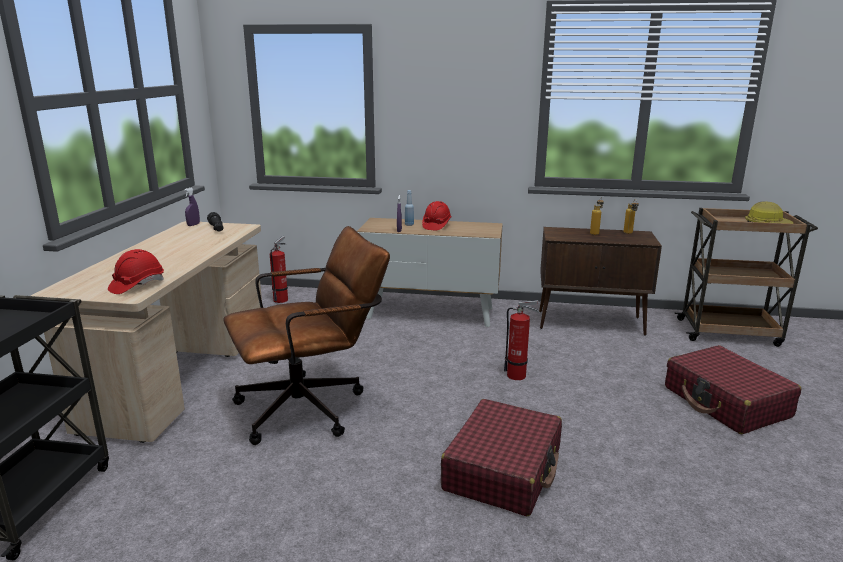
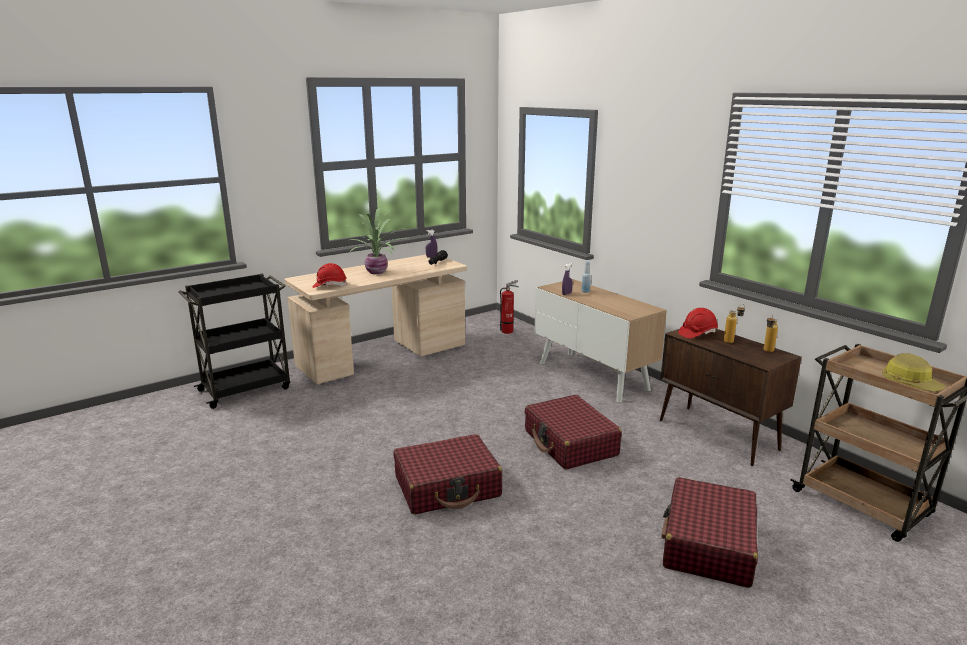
camera: 45 degrees right, 0 degrees up
(166, 254) = (378, 272): none -> potted plant
(312, 407) = (413, 402): brown office chair -> none
(436, 226) = (604, 297): red hard hat -> red hard hat (697, 333)
(519, 376) = (570, 443): fire extinguisher -> red suitcase

